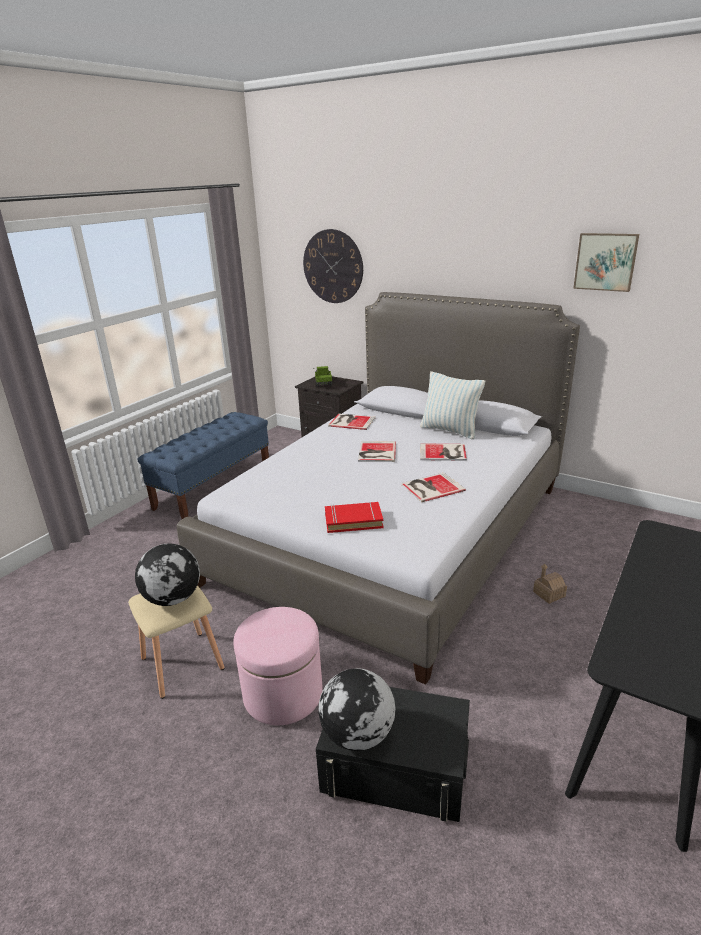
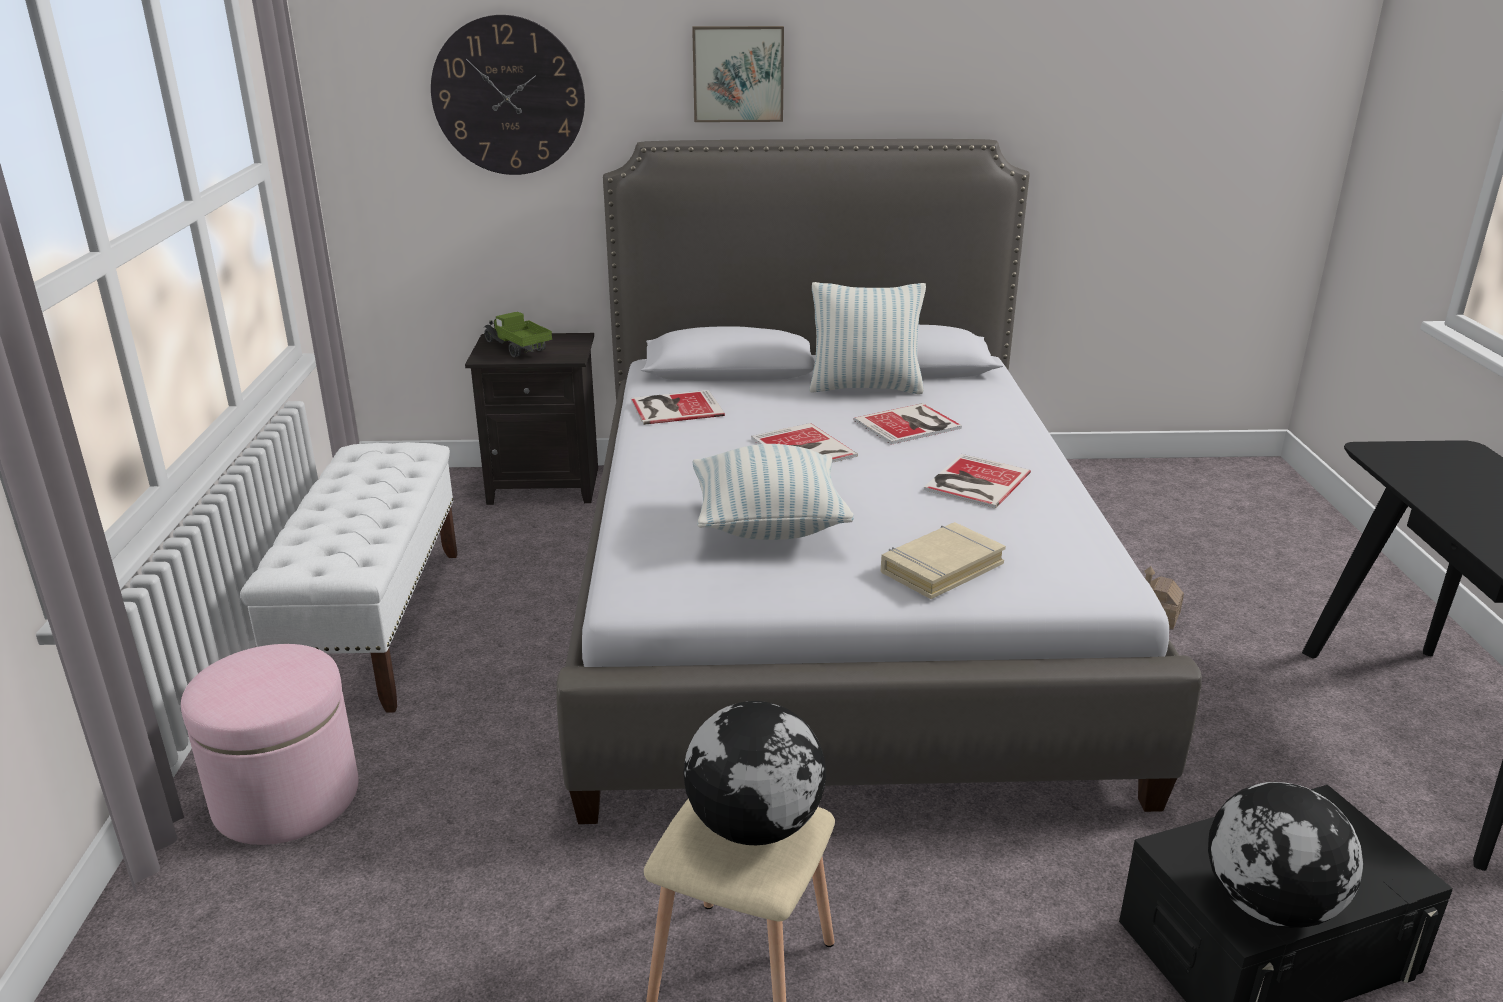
camera: 35 degrees left, 0 degrees up
(214, 487) = (376, 625): blue bench -> white bench
(283, 694) = (984, 930): pink ottoman -> pink ottoman (286, 797)
(310, 482) = (768, 526): none -> pillow
(353, 521) = (941, 567): red book -> beige book
(605, 261) = (1058, 61): picture -> picture (738, 74)

